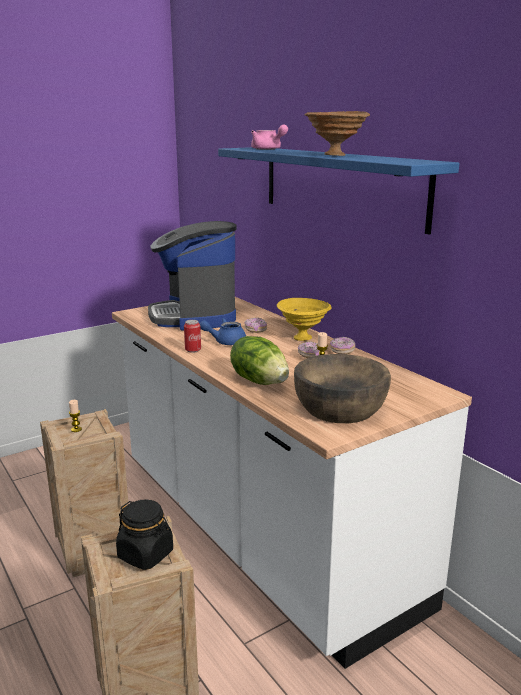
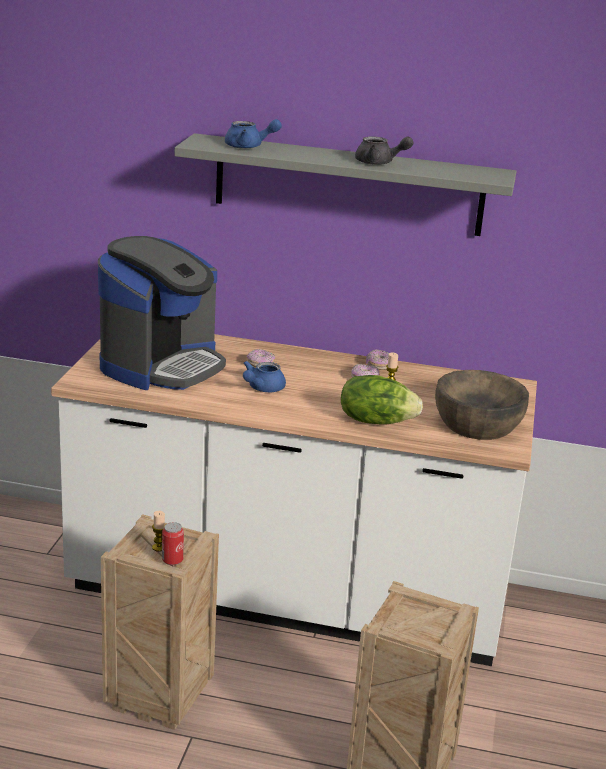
camera: 45 degrees left, 5 degrees up
(146, 554) = (432, 615): black jar -> none
(193, 350) = (252, 408): can -> can (172, 560)
(194, 316) = (162, 365): coffee machine -> coffee machine turned 90 degrees counterclockwise
(268, 149) = (249, 146): pink teapot -> blue teapot
(303, 337) = (318, 360): yellow bowl -> none
(336, 155) = (379, 163): brown bowl -> grey teapot
(340, 185) = (348, 185): blue shelf -> grey shelf

